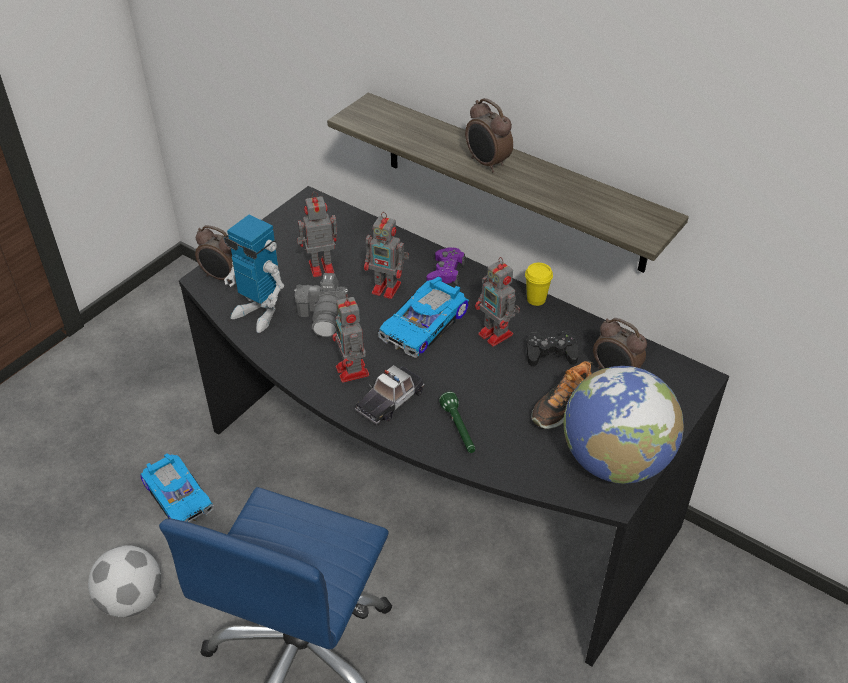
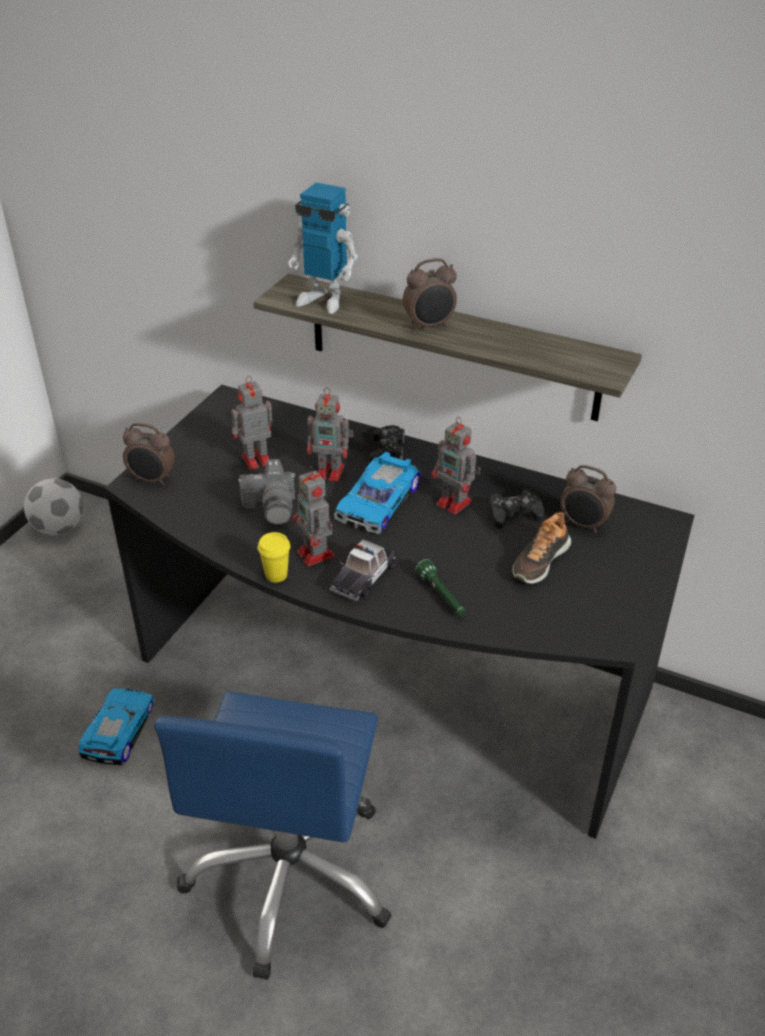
camera: 10 degrees left, 5 degrees down
(132, 599) = (86, 846): football -> football (59, 528)
(179, 495) = (117, 730): toy car -> toy car turned 120 degrees counterclockwise
(259, 313) = (201, 510): toy robot -> toy robot (324, 299)
(446, 272) = (387, 450): purple game controller -> black game controller
(487, 164) = (429, 326): alarm clock -> alarm clock turned 60 degrees counterclockwise
(536, 299) = (486, 466): yellow cup -> yellow cup (276, 575)
(614, 461) = (606, 606): globe -> none

